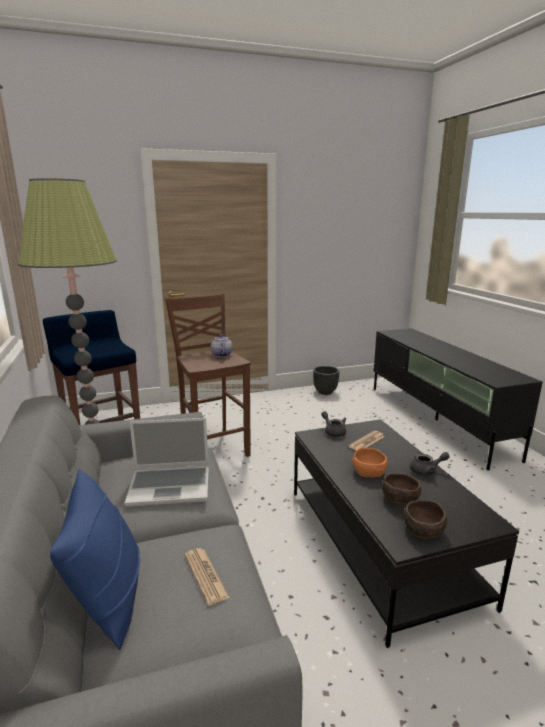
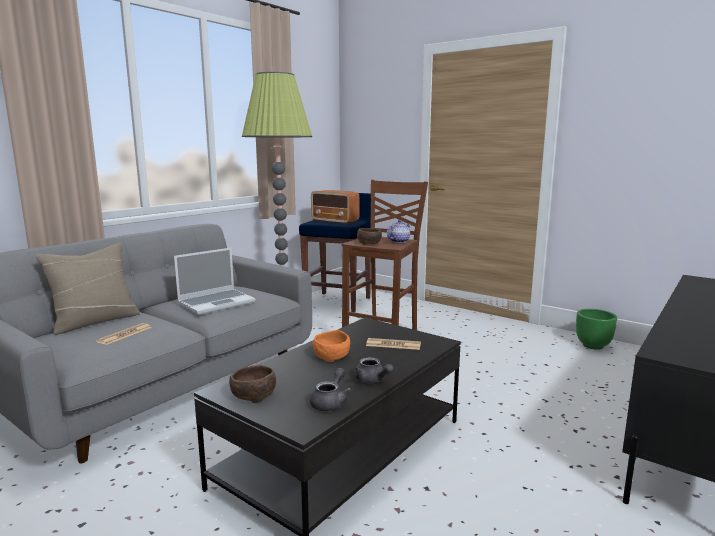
camera: 55 degrees right, 5 degrees down
(96, 349) = (335, 221): none -> radio
(108, 597) = (95, 321): blue pillow -> beige pillow
(171, 486) = (217, 303): laptop -> laptop turned 90 degrees counterclockwise
(325, 392) = (593, 346): black planter -> green planter
(333, 431) = (390, 329): grey teapot -> grey teapot (331, 402)
(399, 498) = (298, 377): brown bowl -> brown bowl (369, 243)

